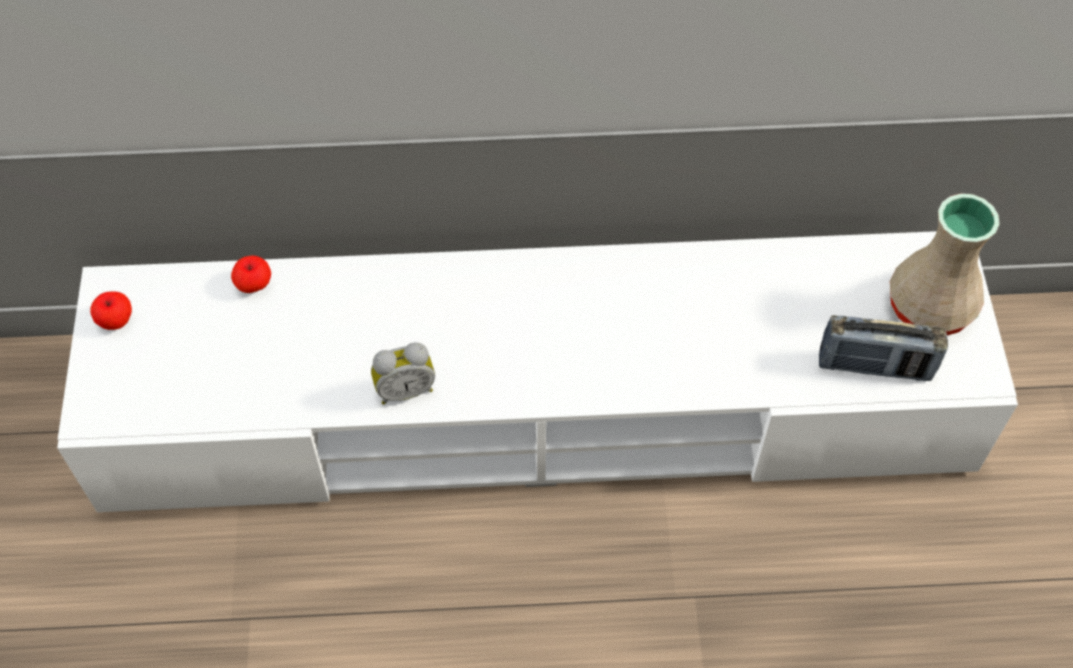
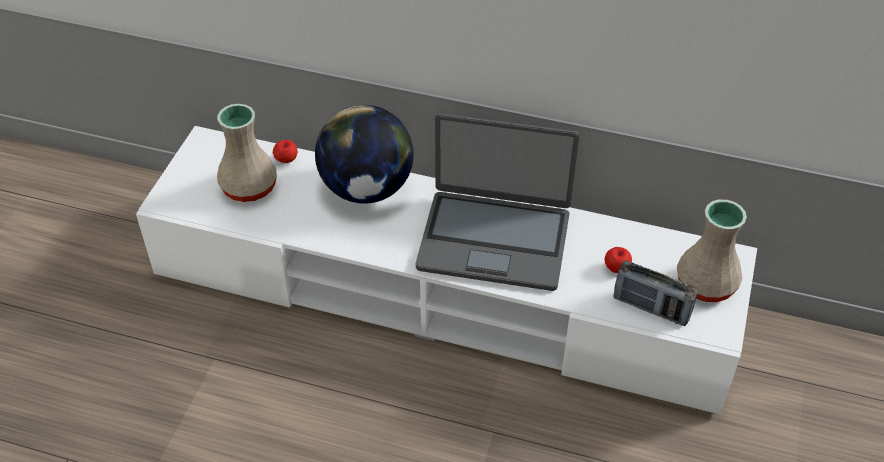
camera: 20 degrees right, 10 degrees down
(116, 321) = (199, 157): apple -> apple (616, 268)
(218, 350) = (249, 188): none -> beige vase
(397, 297) = (367, 188): none -> globe
(405, 389) = (347, 238): alarm clock -> none
(617, 326) = (494, 240): none -> laptop

